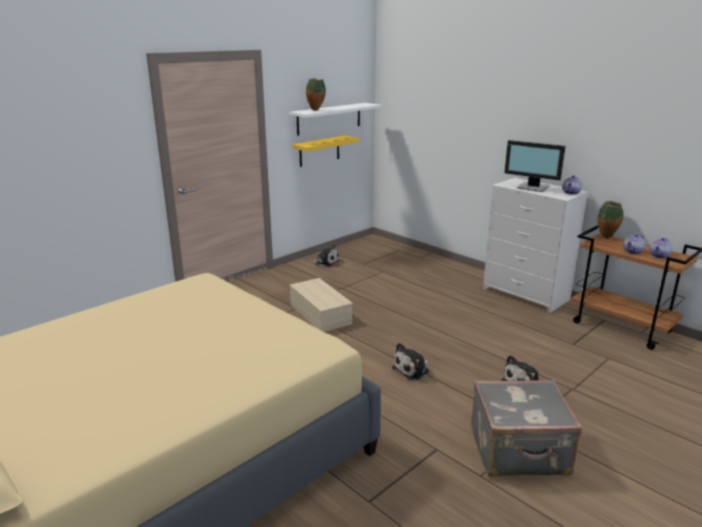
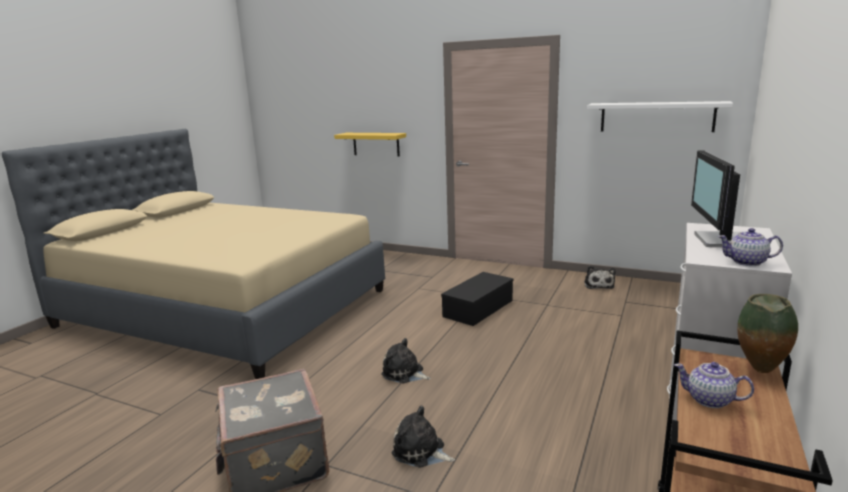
camera: 70 degrees right, 5 degrees down
(316, 110) = (621, 103): vase -> none
(319, 151) = (635, 155): yellow shelf -> yellow shelf (376, 144)
(319, 314) = (478, 308): beige storage box -> black storage box
(659, 256) = (730, 432): teapot -> none

